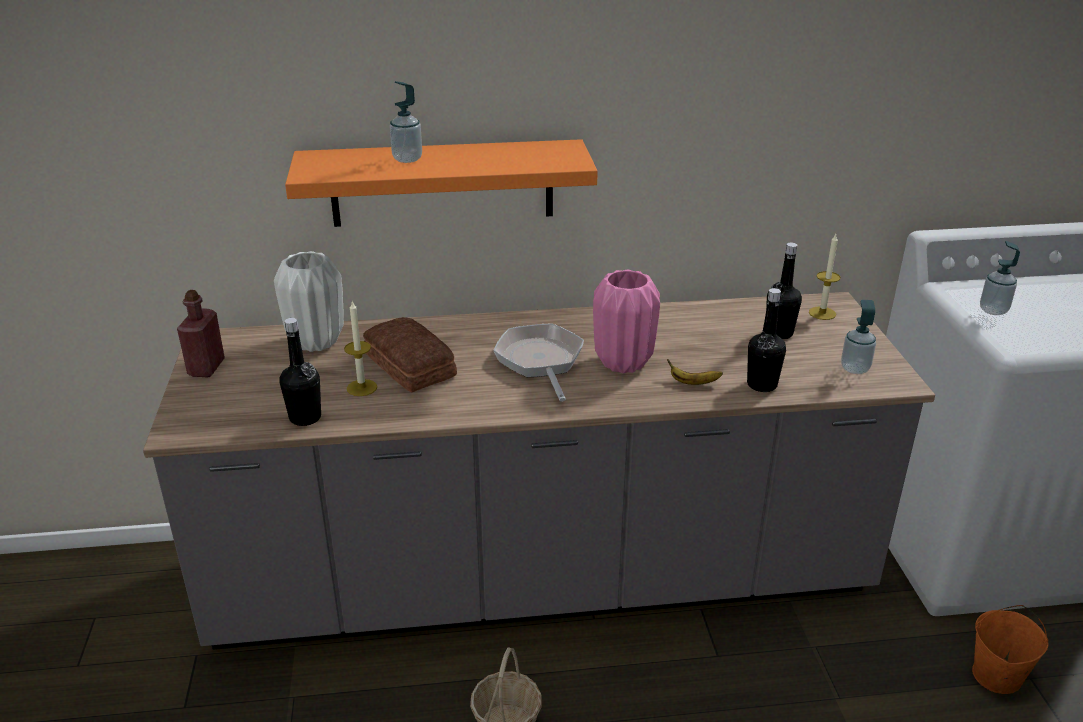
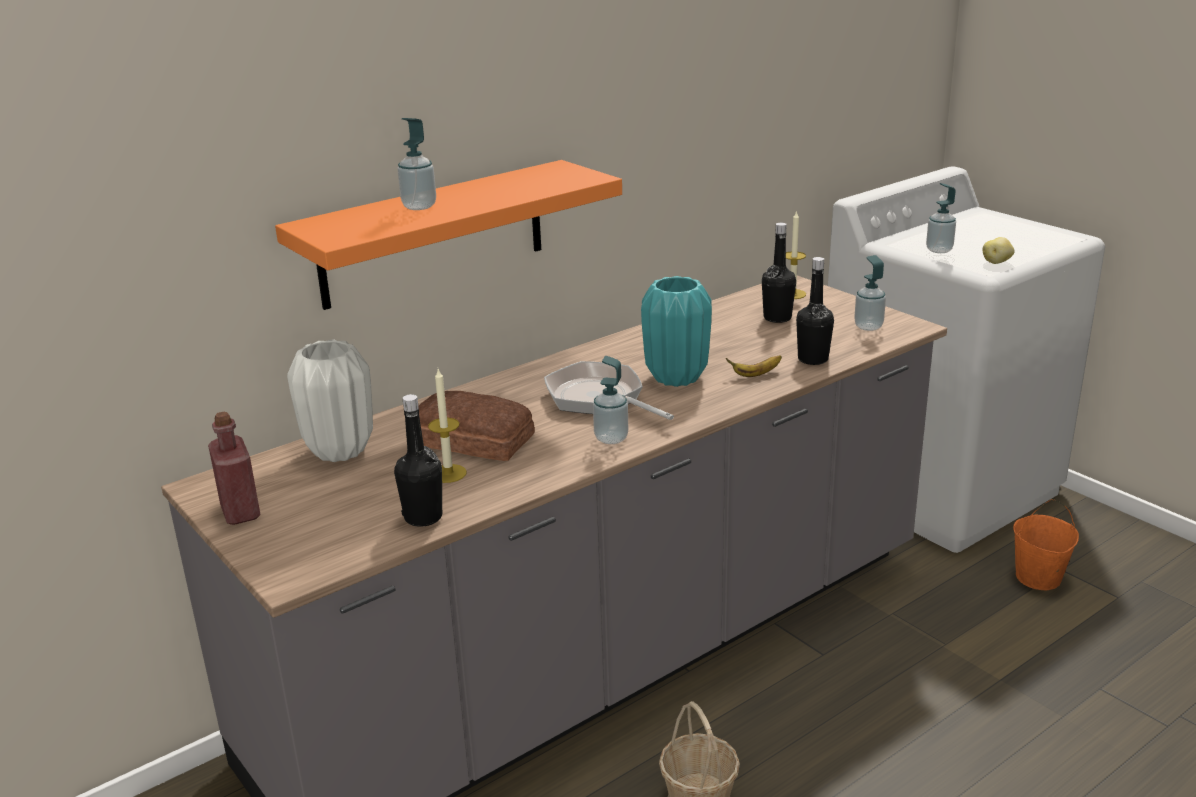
camera: 30 degrees left, 5 degrees down
(507, 401) = (611, 438): none -> soap dispenser
(622, 363) = (676, 378): pink vase -> turquoise vase
(1040, 341) = (997, 262): none -> potato

